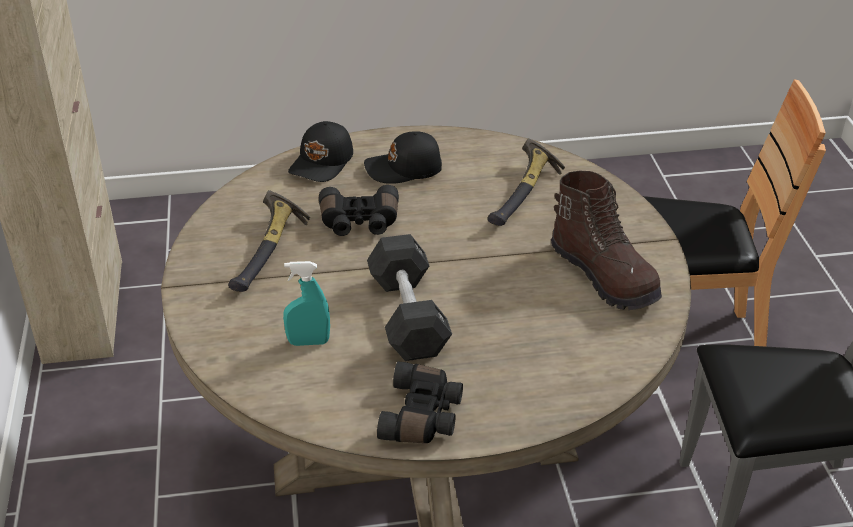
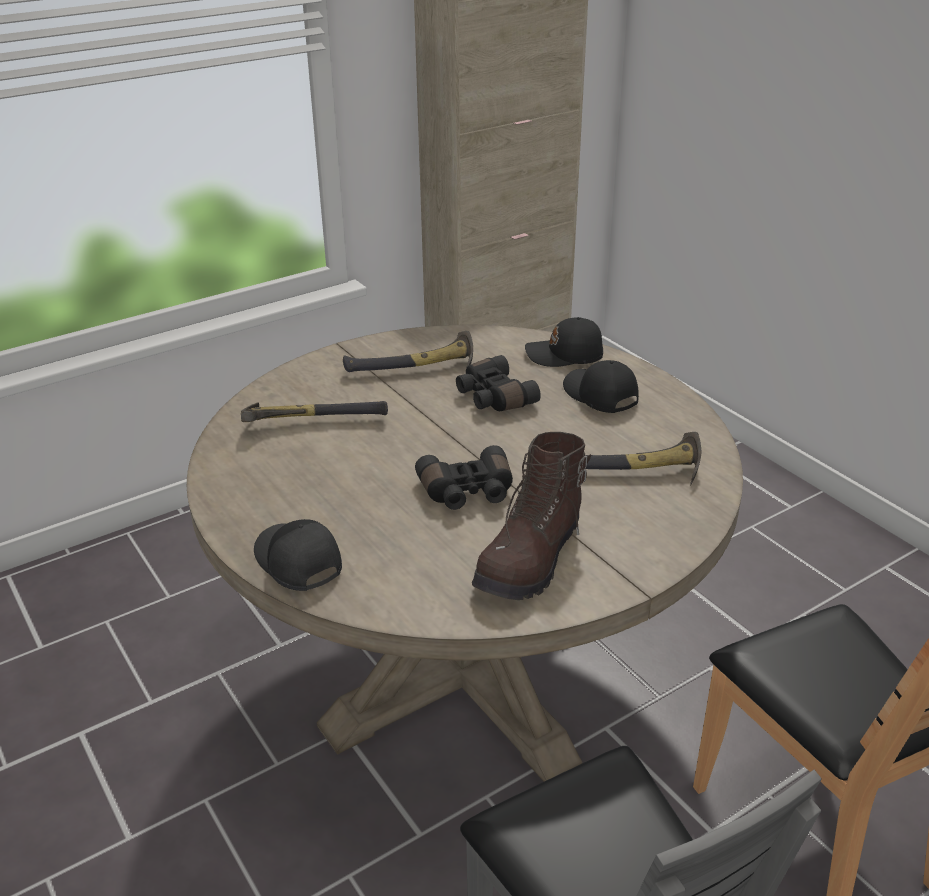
camera: 65 degrees right, 5 degrees down
(308, 342) = (310, 421): turquoise spray bottle -> hammer
(408, 315) = (378, 458): black dumbbell -> none
(423, 416) = (247, 503): black binoculars -> black binoculars (468, 492)
(537, 404) = (297, 562): none -> black cap

